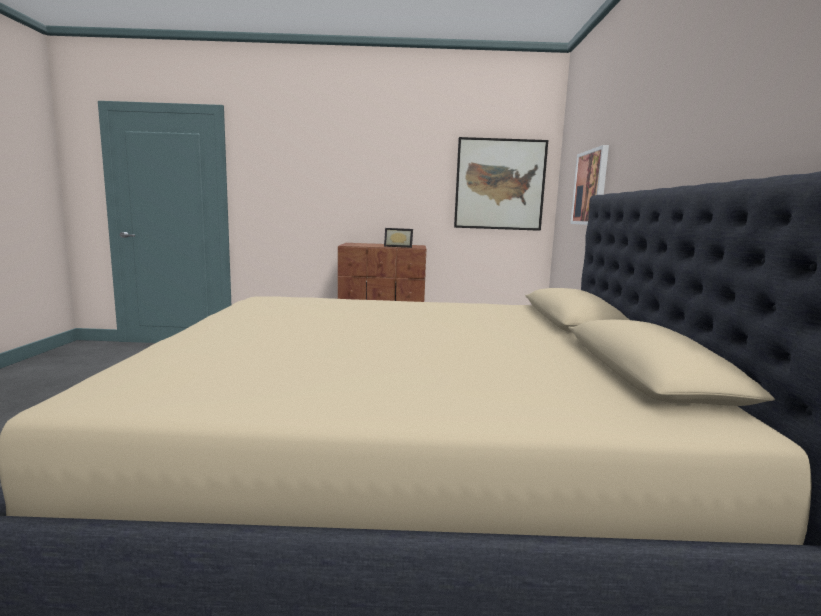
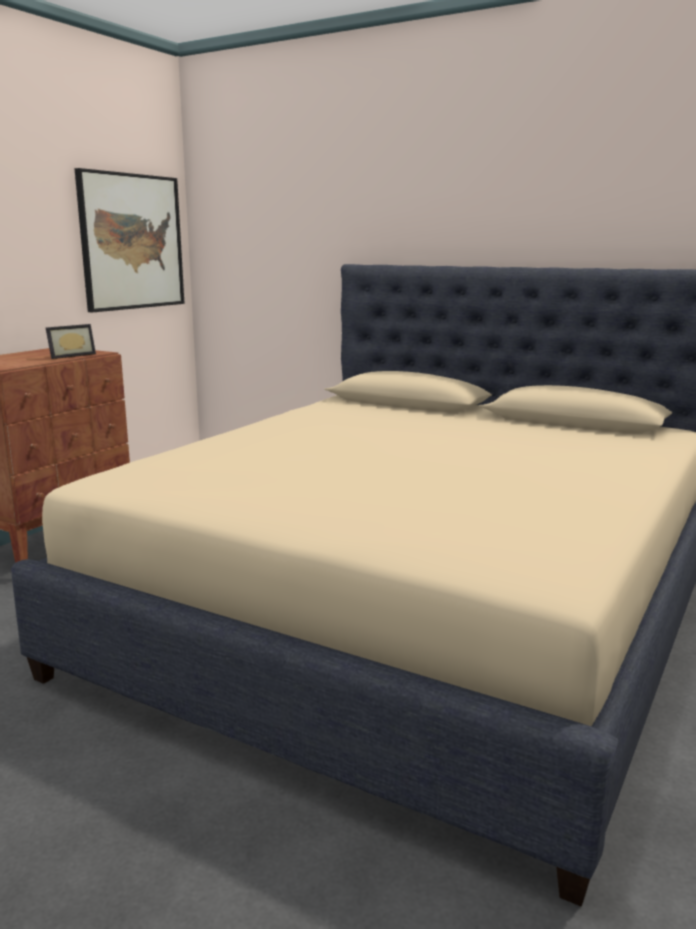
camera: 60 degrees left, 5 degrees up
(590, 188) = (298, 251): picture -> none

